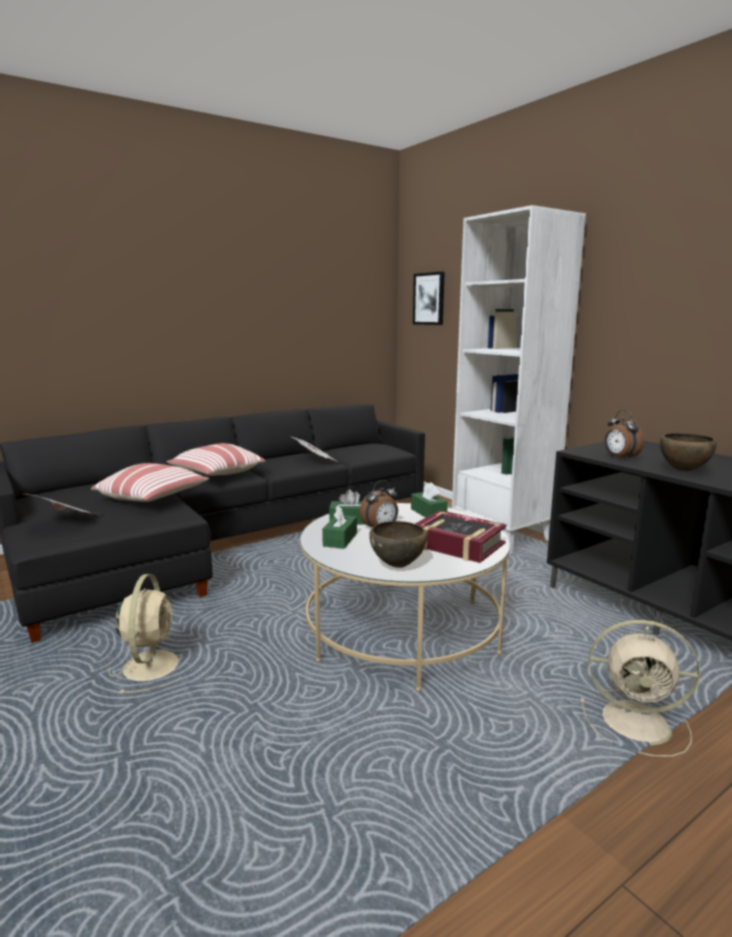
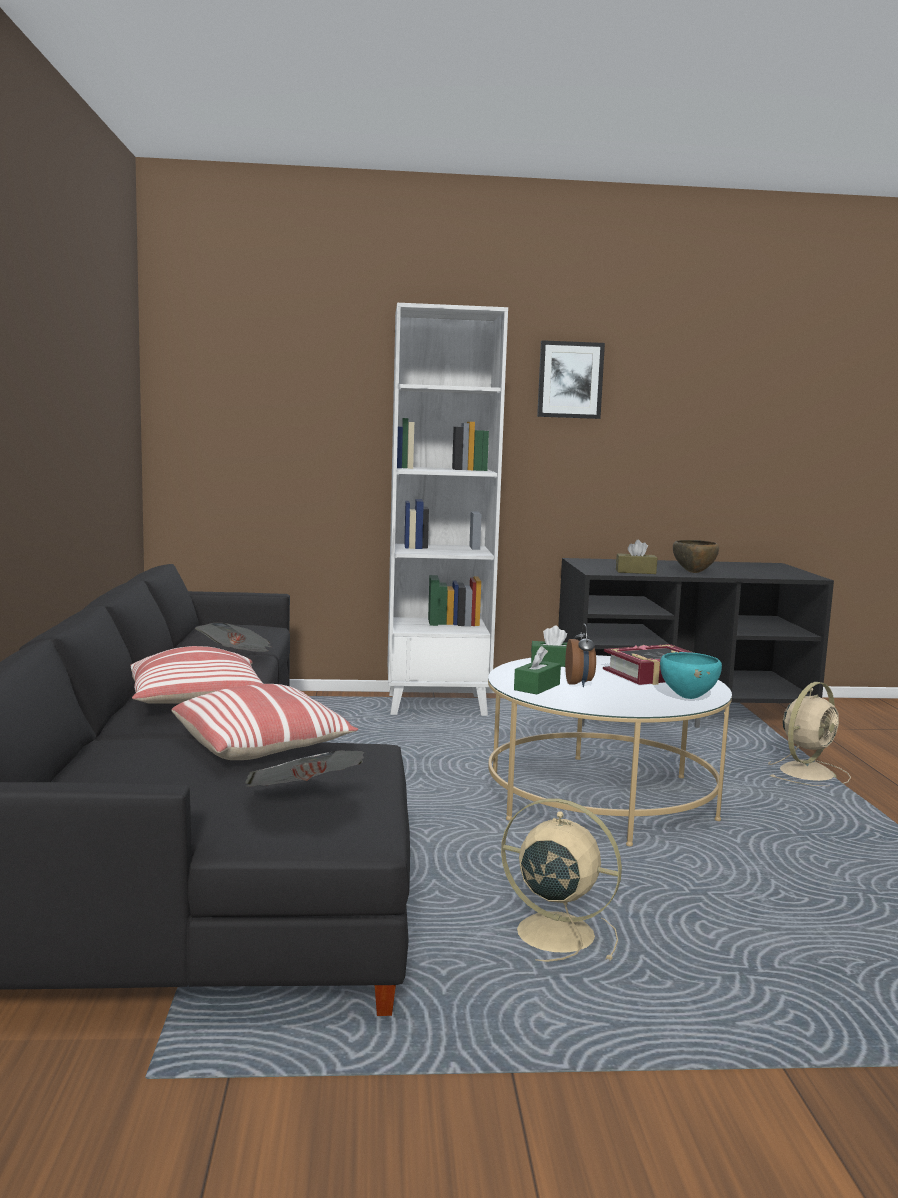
camera: 60 degrees left, 5 degrees down
(340, 539) = (593, 700): green tissue box -> none
(398, 565) = (688, 698): brown bowl -> turquoise bowl
(429, 299) = (225, 396): picture -> picture (570, 380)
(620, 458) = (635, 572): alarm clock -> brown tissue box

